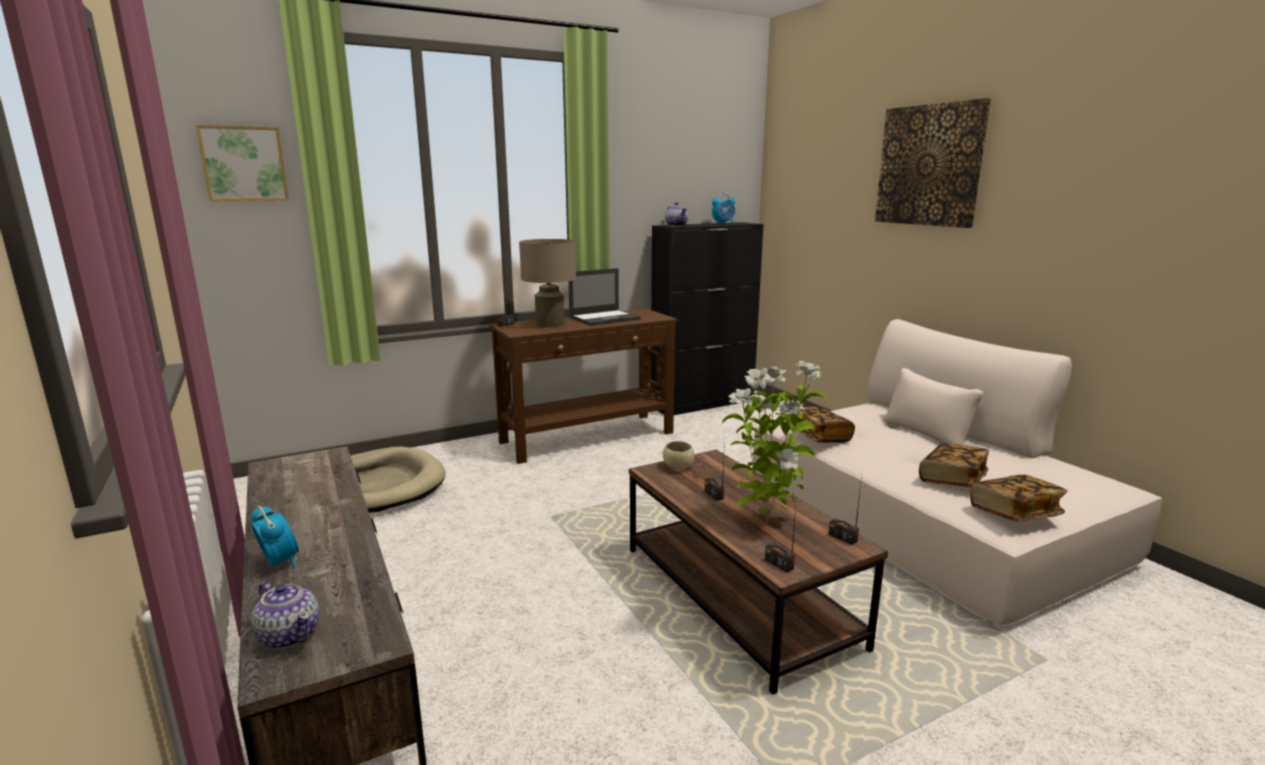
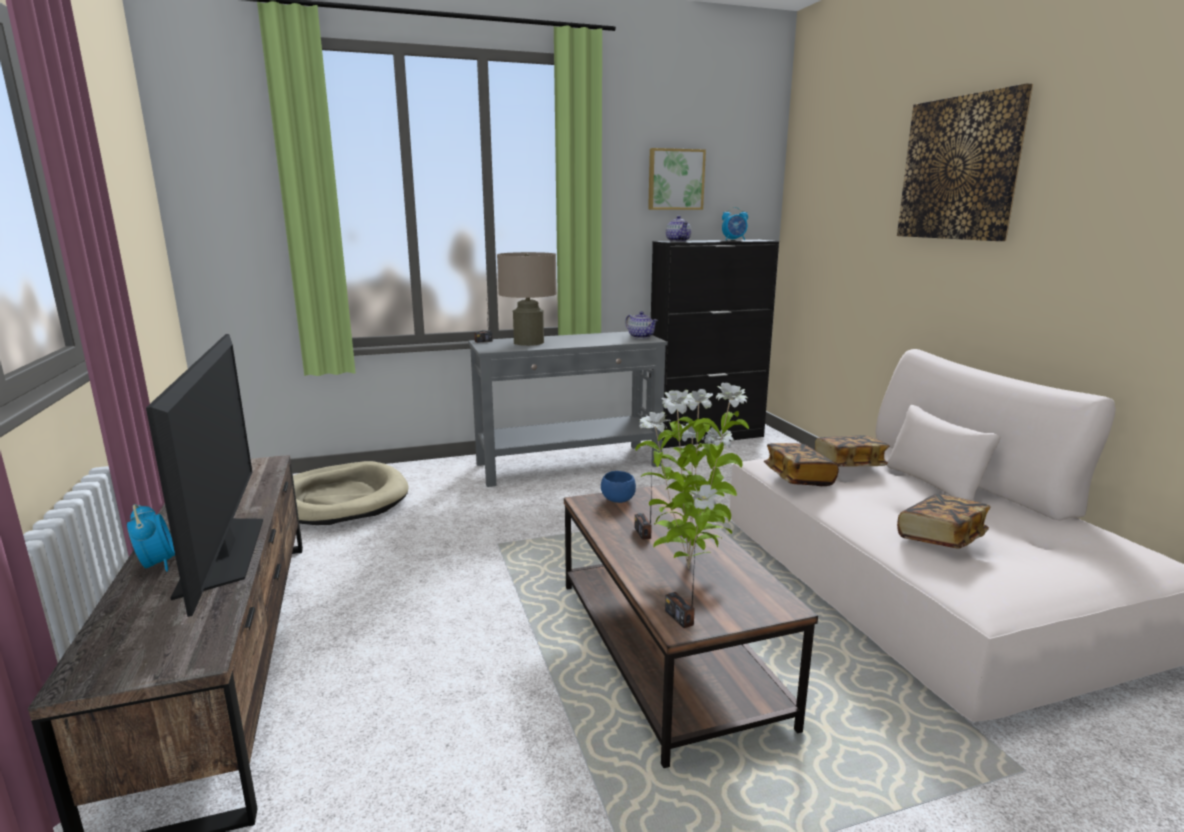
camera: 10 degrees right, 0 degrees up
(244, 164) = (226, 172): picture -> picture (675, 179)
(289, 635) = (121, 639): teapot -> teapot (641, 337)
(340, 544) = (224, 551): none -> television
(588, 437) = (570, 465): brown console table -> grey console table
(605, 318) = (590, 338): laptop -> none
(678, 467) = (618, 500): beige bowl -> blue bowl
(843, 538) = (769, 594): radio -> none
(1014, 513) = (1005, 585): book -> book (849, 465)

